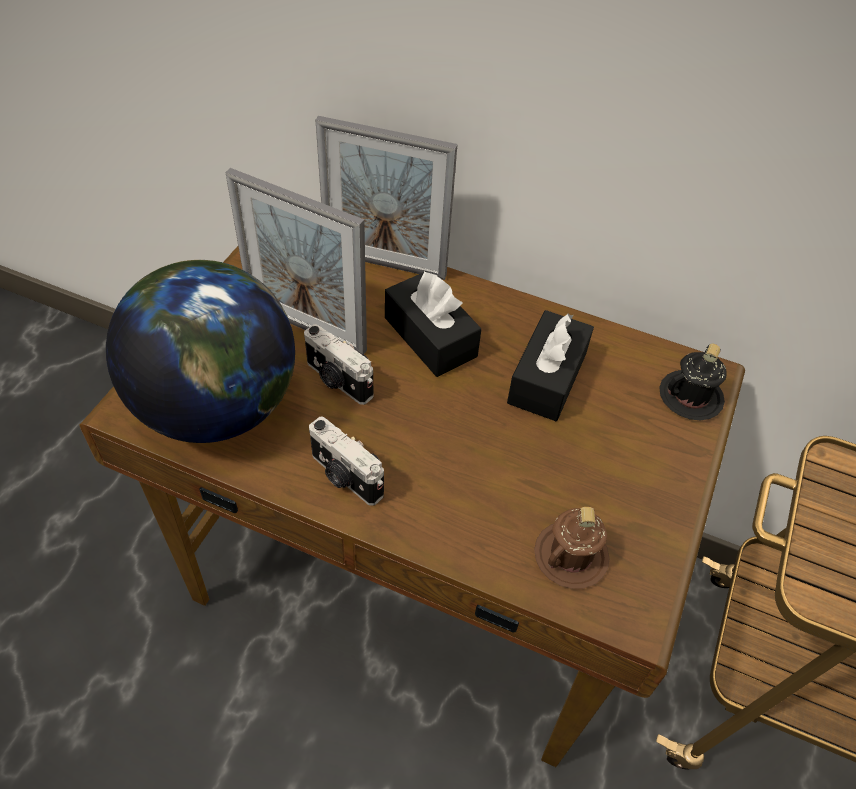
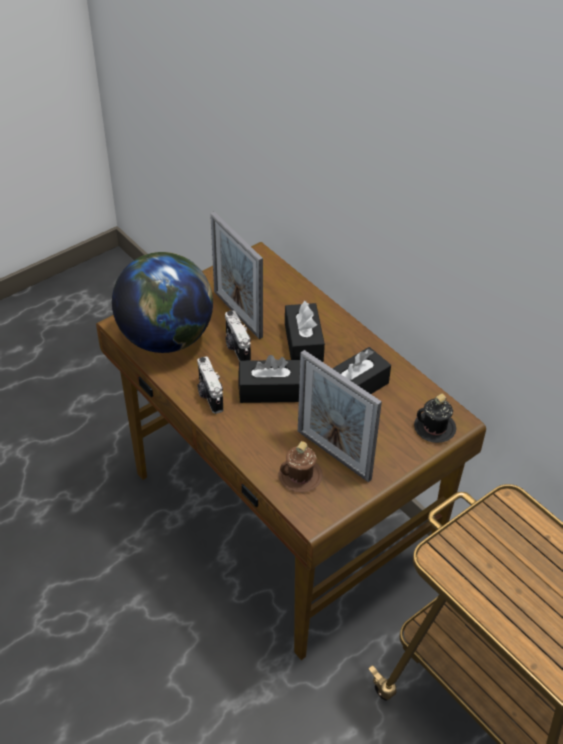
camera: 30 degrees right, 5 degrees down
(385, 264) = (305, 294): picture frame -> picture frame (333, 455)
(432, 430) = (270, 390): none -> black tissue box

